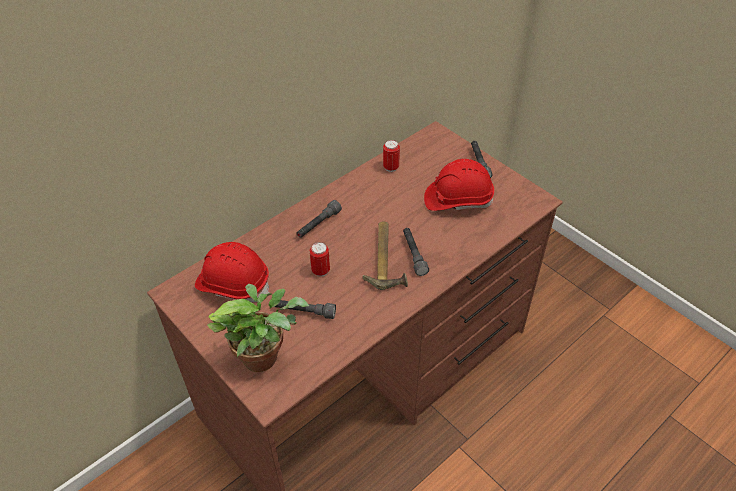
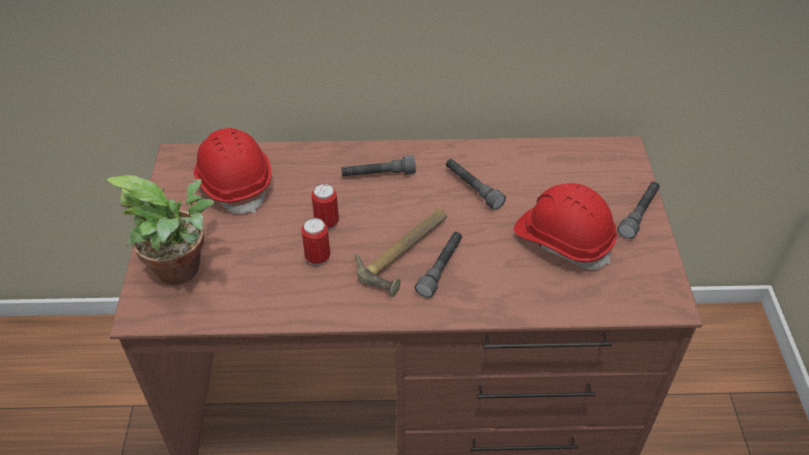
camera: 40 degrees right, 0 degrees up
(304, 312) = (265, 253): grey flashlight -> grey flashlight (472, 188)
(391, 167) = (524, 159): can -> can (317, 257)

